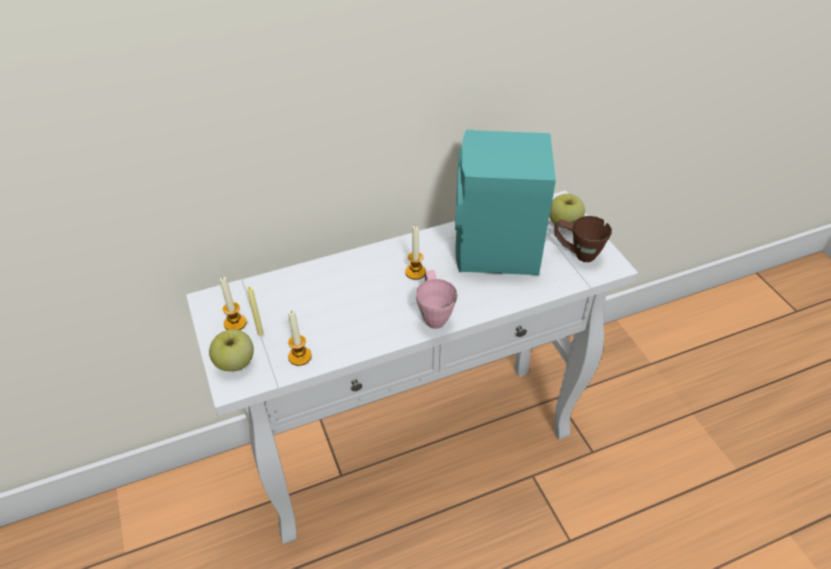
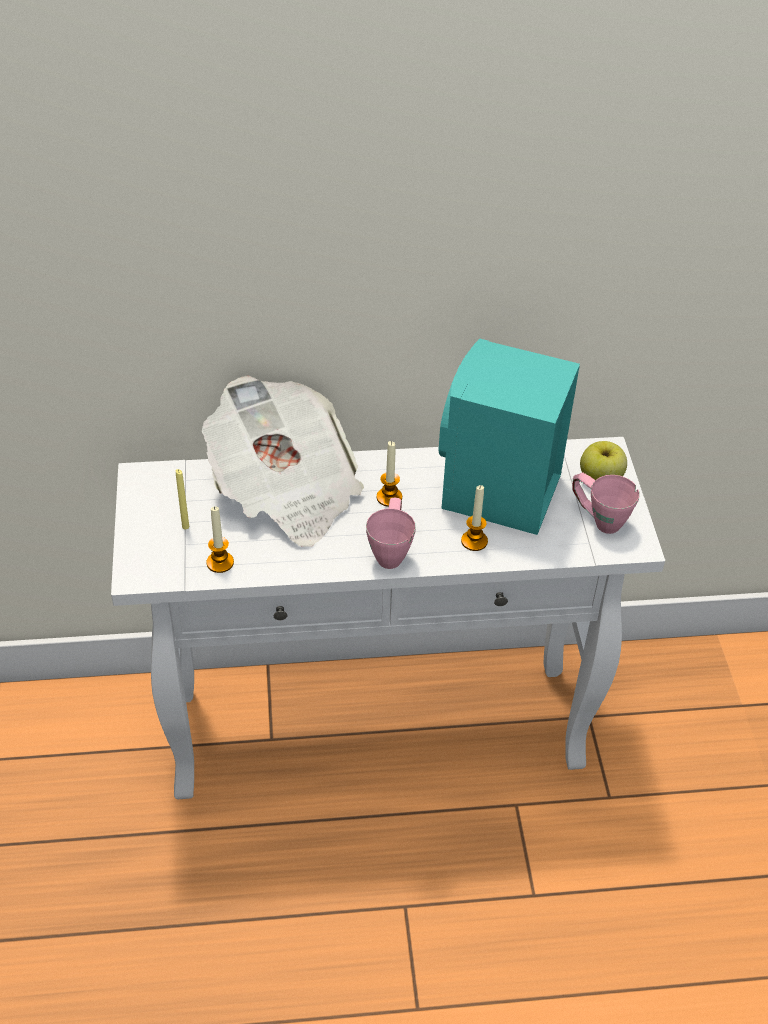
camera: 15 degrees right, 0 degrees up
(235, 323) = (161, 509): candle -> candle (474, 541)
(235, 363) = (147, 552): apple -> none
(332, 285) = (285, 490): none -> newspaper
(576, 253) = (598, 519): brown mug -> pink mug

